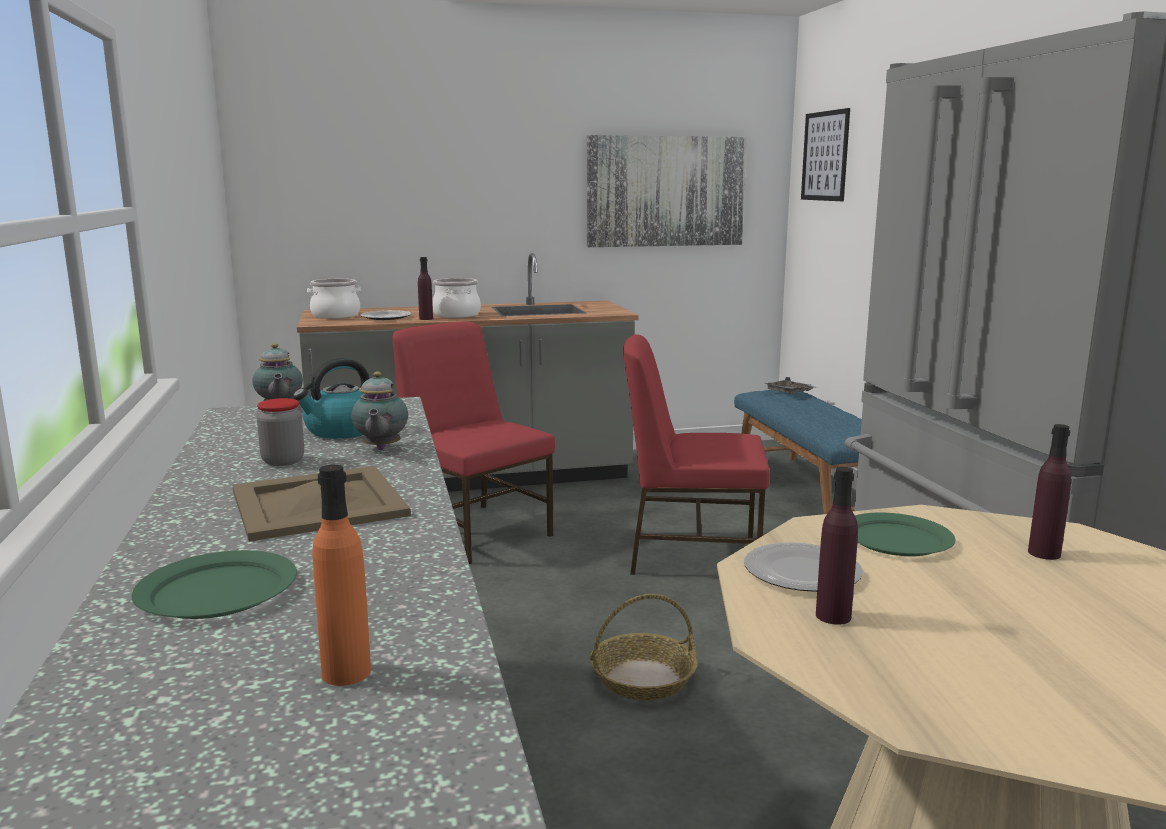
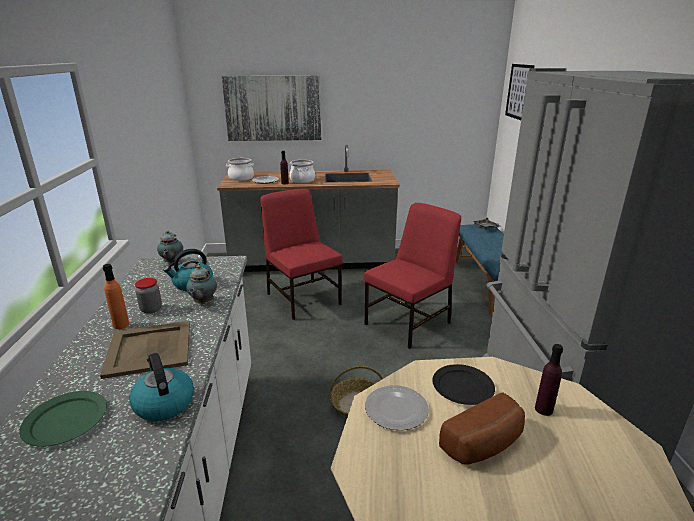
camera: 10 degrees right, 10 degrees up
(346, 672) = (89, 500): orange bottle -> orange bottle (121, 325)
(401, 559) = (164, 403): none -> kettle
(665, 191) = (426, 108): picture -> picture (273, 108)
(691, 553) = (409, 323): red chair -> red chair turned 120 degrees clockwise
(833, 616) = (395, 450): purple bottle -> none
(897, 539) = (463, 387): green plate -> black plate
(979, 598) = (485, 445): none -> bread

